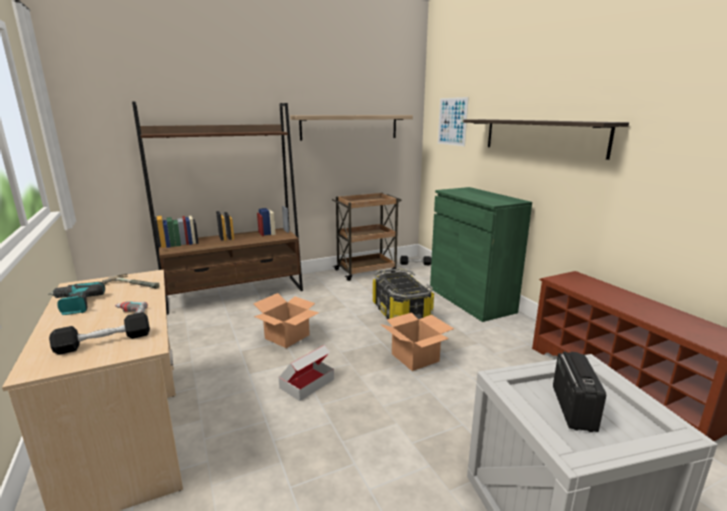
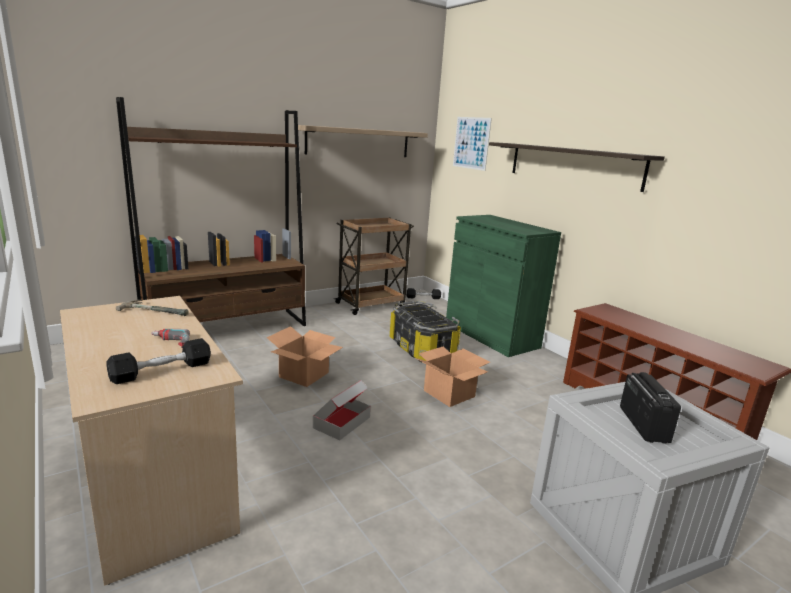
camera: 10 degrees left, 0 degrees up
(75, 305) = (98, 333): power drill -> none

